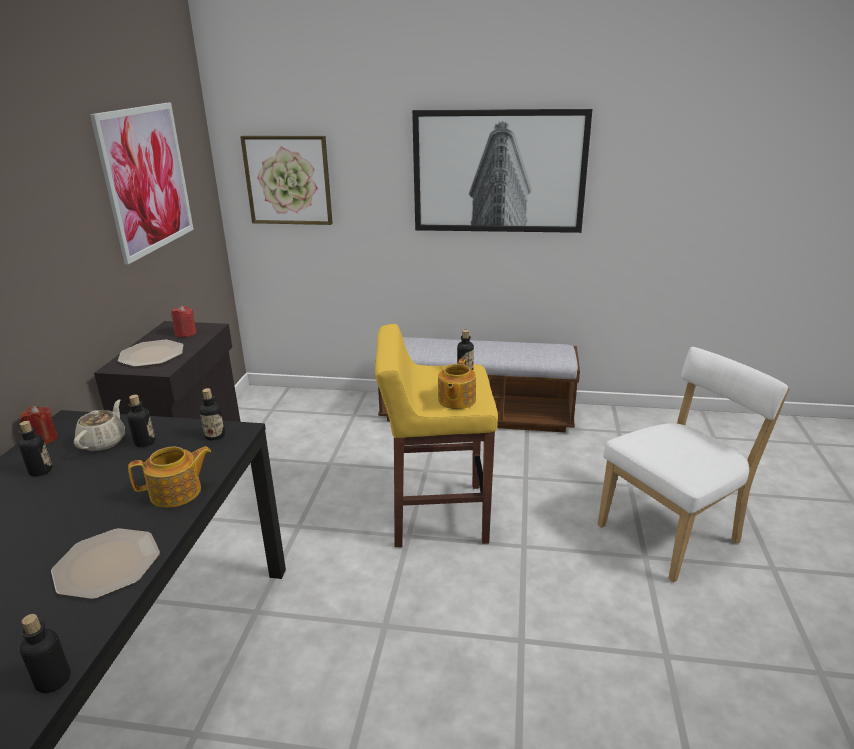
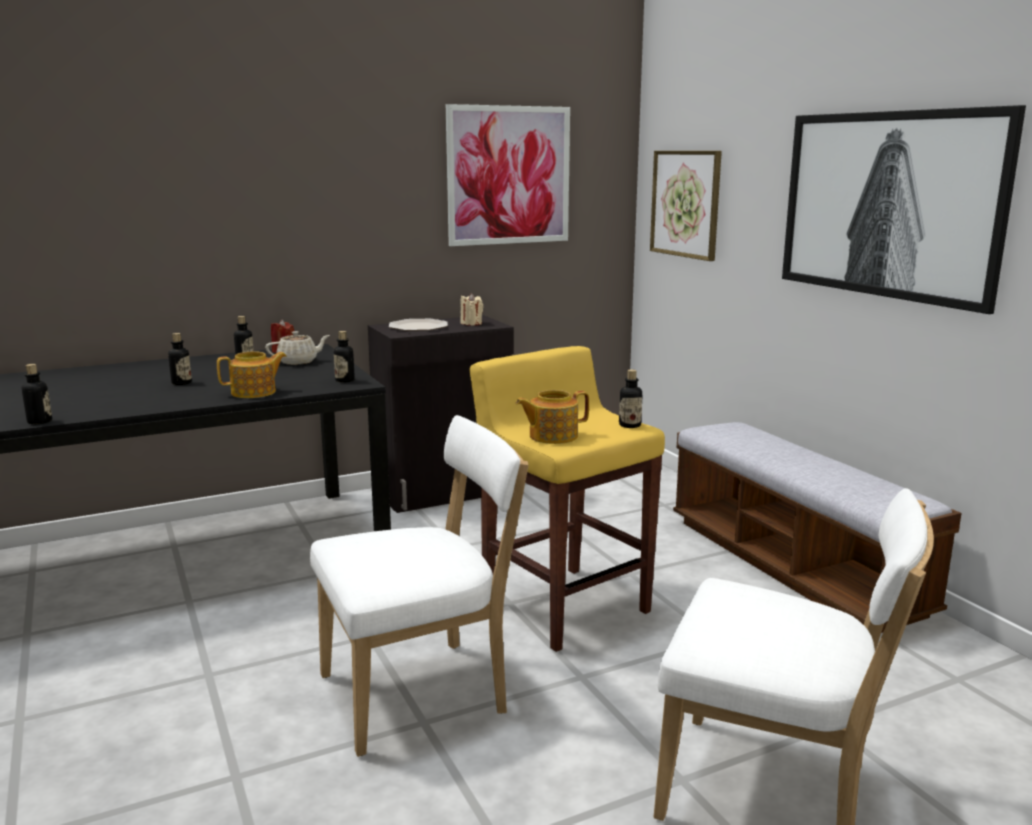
camera: 55 degrees right, 10 degrees down
(106, 564) = (156, 401): plate -> none
(145, 442) = (311, 369): bottle -> bottle (181, 383)
(177, 492) = (254, 392): teapot -> teapot turned 60 degrees counterclockwise
(186, 333) = (471, 323): red candle -> beige candle
(485, 627) = (421, 693): none -> white chair

